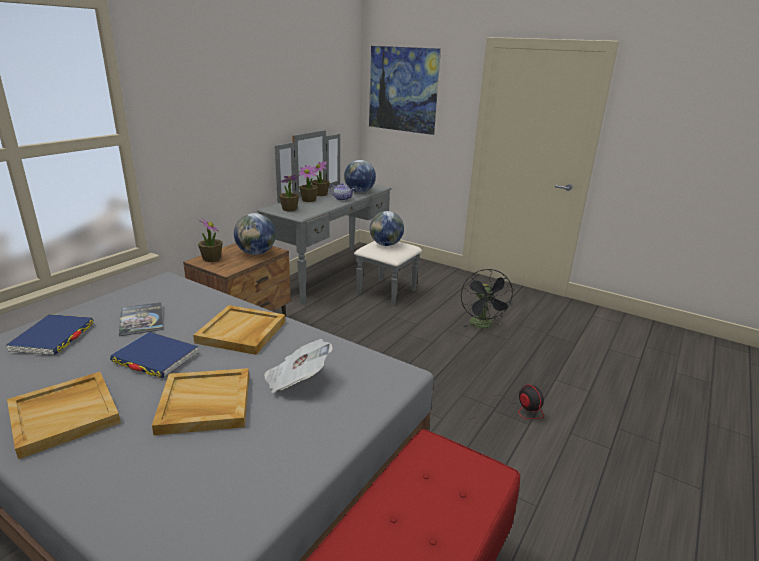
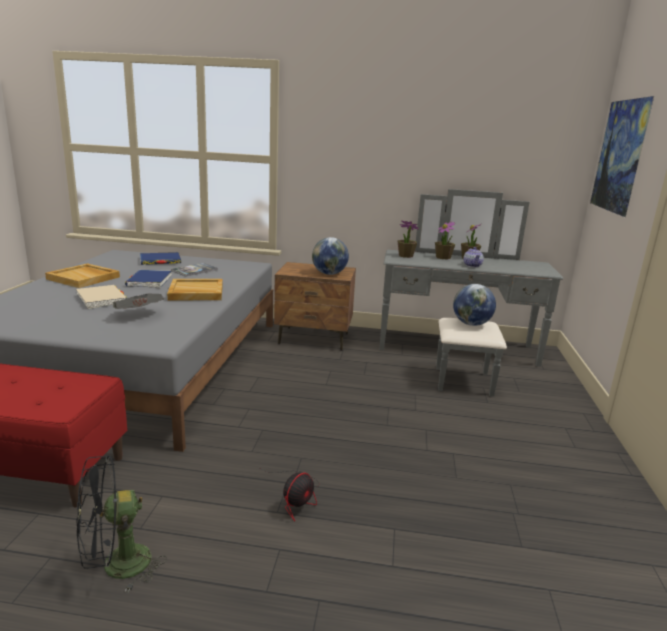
camera: 65 degrees right, 5 degrees down
(204, 404) = (101, 299): beige tray -> beige book
(212, 258) = (301, 266): potted plant -> none
(359, 191) = (511, 268): globe -> none
(483, 325) = (467, 454): black fan -> black fan (116, 567)

